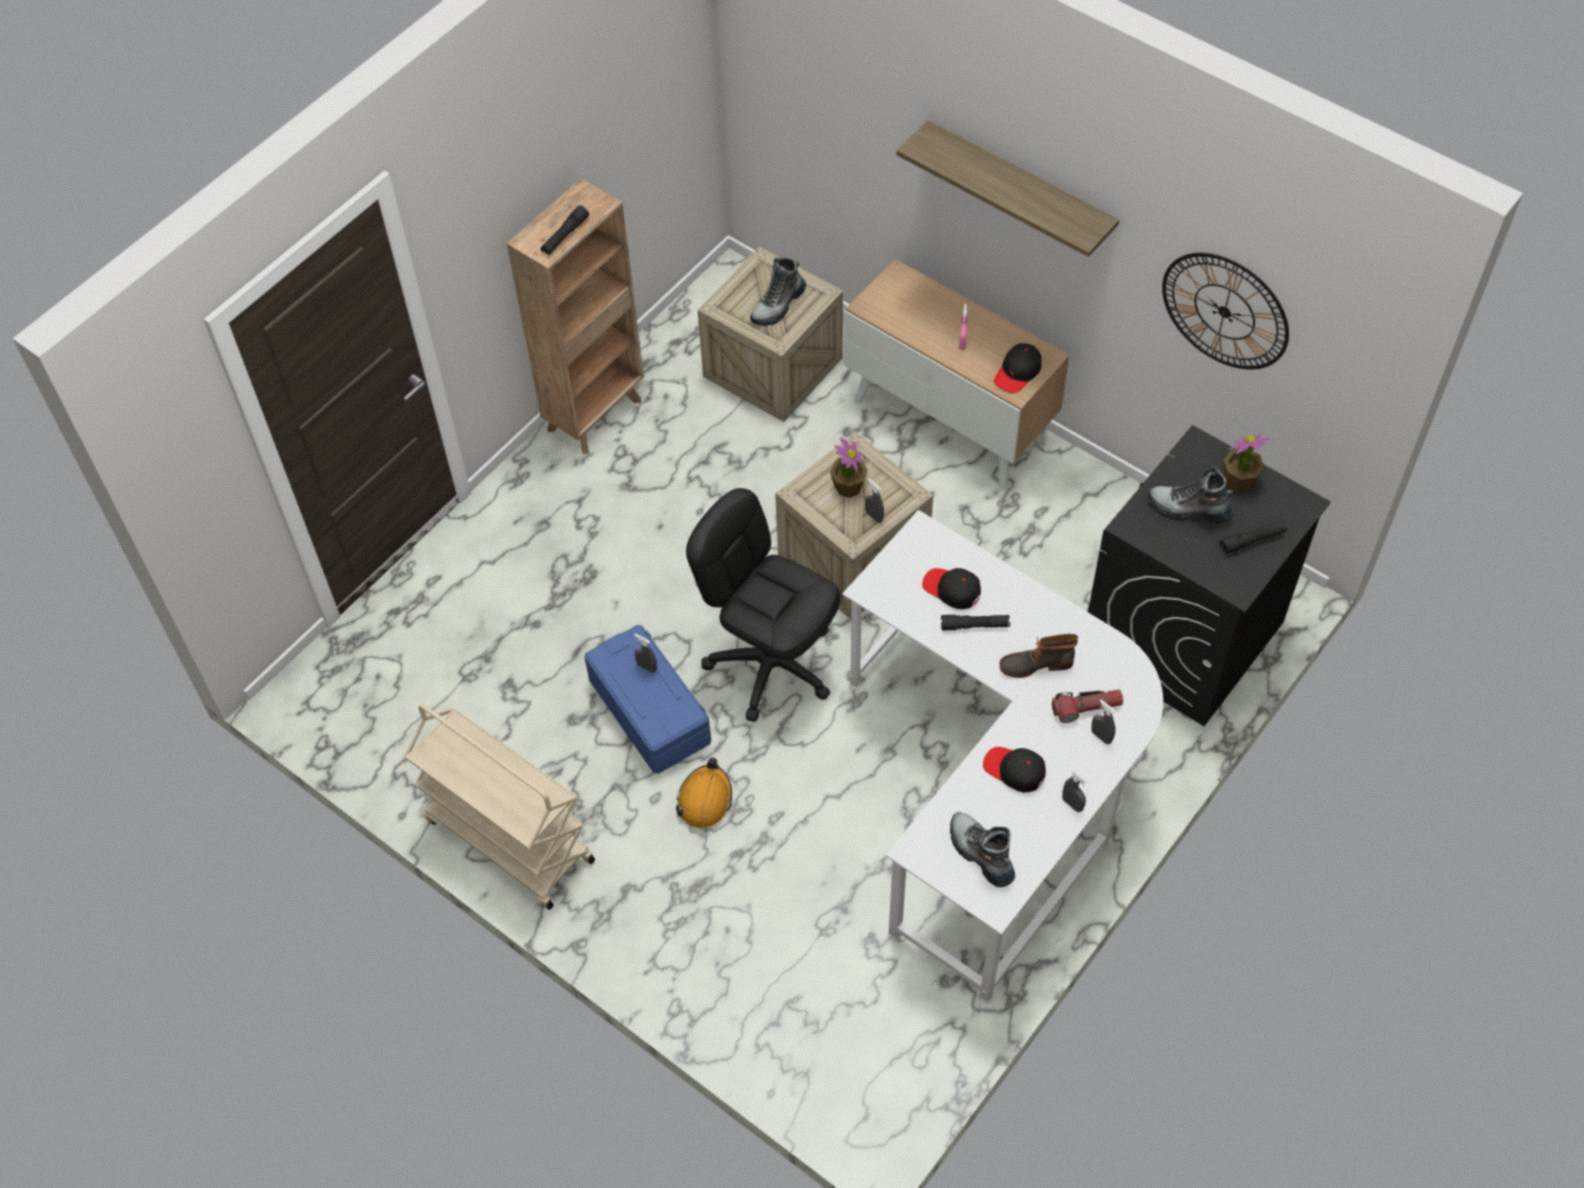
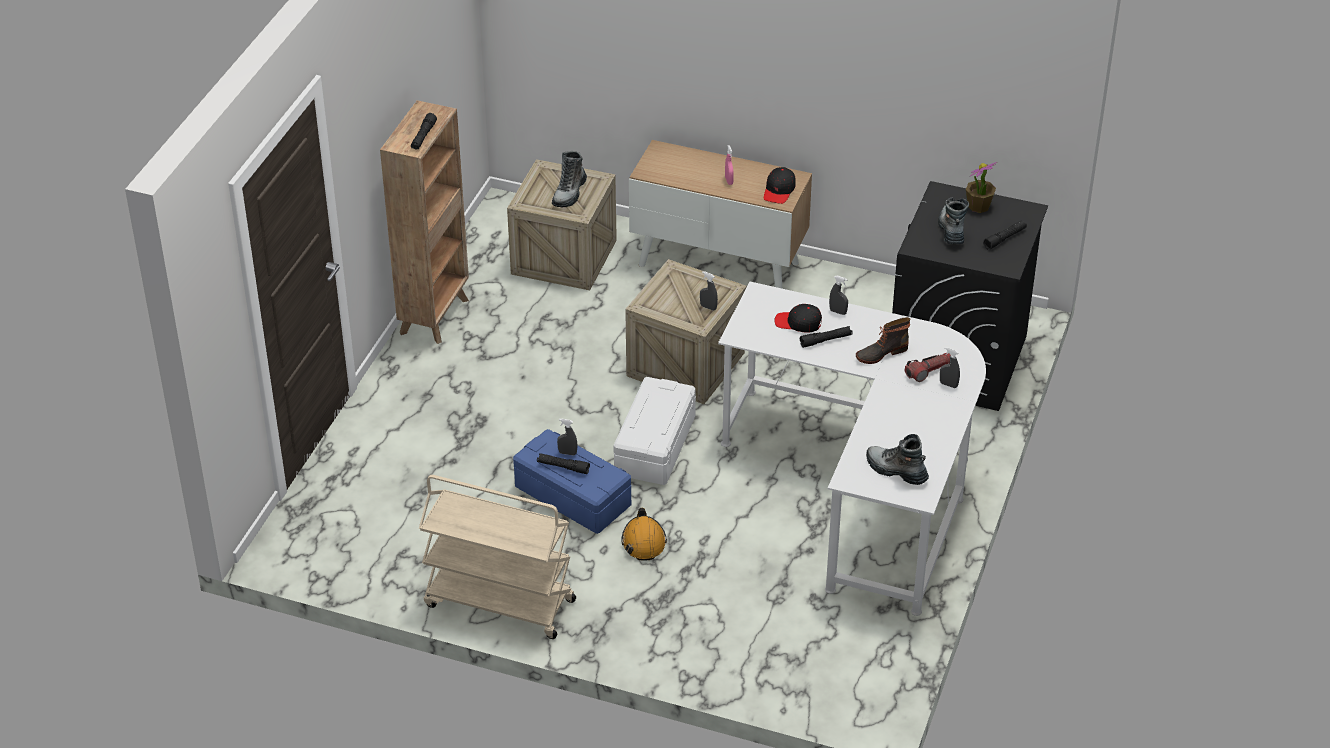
camera: 20 degrees left, 15 degrees down
(634, 686) = (563, 467): none -> black flashlight
(771, 664) = (654, 445): black office chair -> white storage box
(848, 486) = (679, 293): potted plant -> none
(1014, 770) = (896, 418): black cap -> none
(1019, 188) = (756, 41): shelf -> none
(1072, 804) = (947, 428): grey spray bottle -> grey spray bottle (838, 312)
(1188, 509) = (951, 230): boot -> boot turned 90 degrees clockwise
(1224, 311) = (934, 89): wall clock -> none

